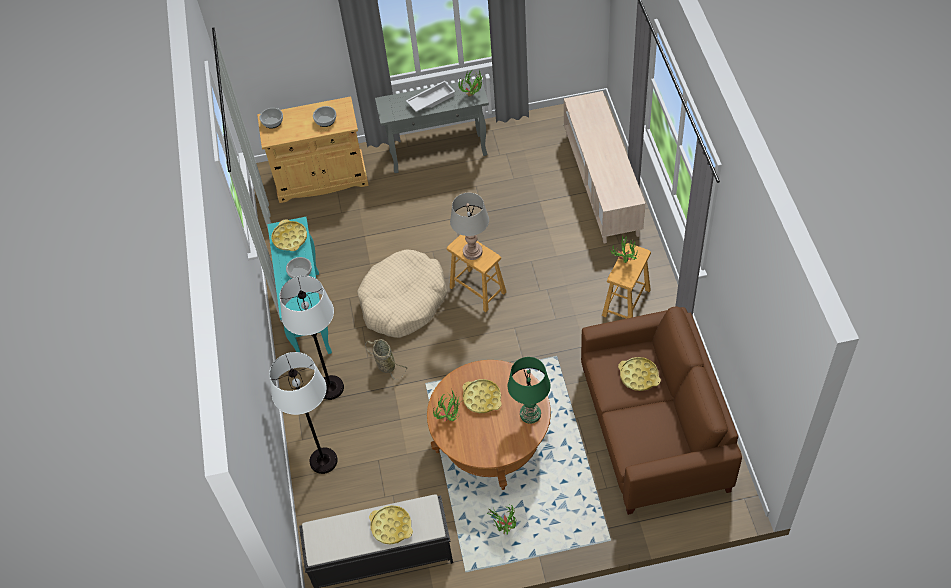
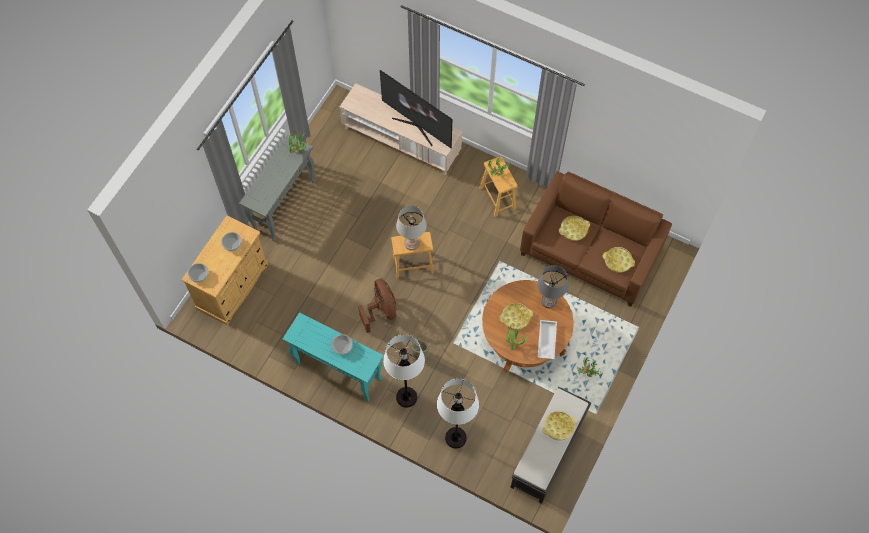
camera: 55 degrees left, 10 degrees up
(290, 238) = (308, 333): yellow tray -> yellow tray (618, 261)
(403, 301) = (381, 311): beige dog bed -> brown fan
(431, 99) = (275, 174): white tray -> white tray (546, 340)
(530, 414) = (548, 301): green table lamp -> grey table lamp
(609, 166) = (417, 126): none -> television

